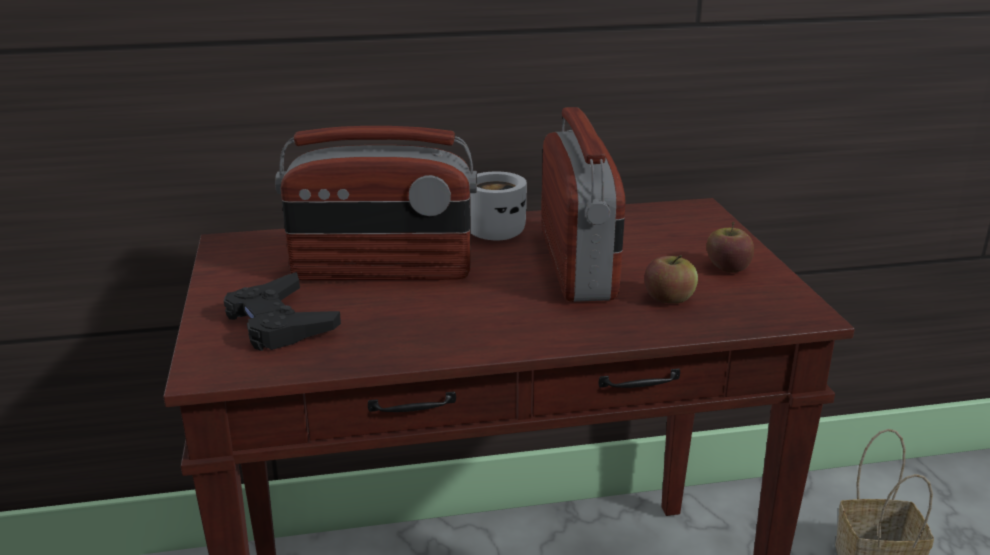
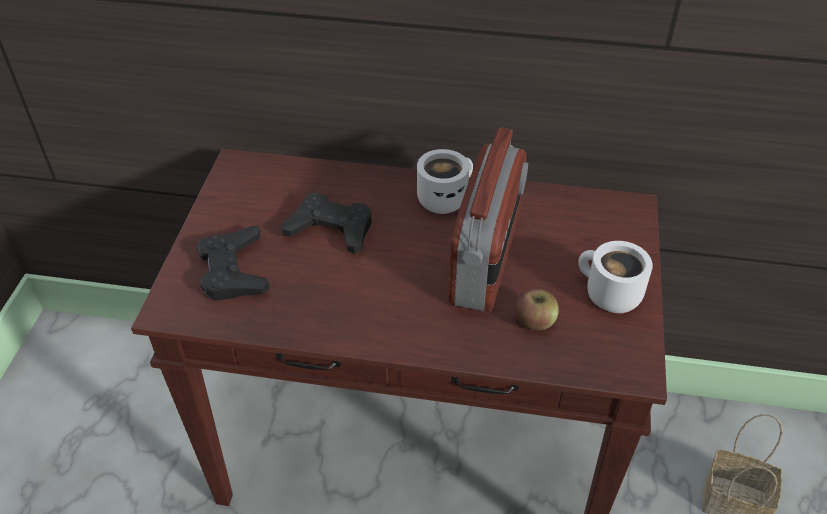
camera: 20 degrees right, 20 degrees up
(382, 271) = (331, 229): radio -> black game controller
(727, 267) = (607, 295): apple -> white mug

